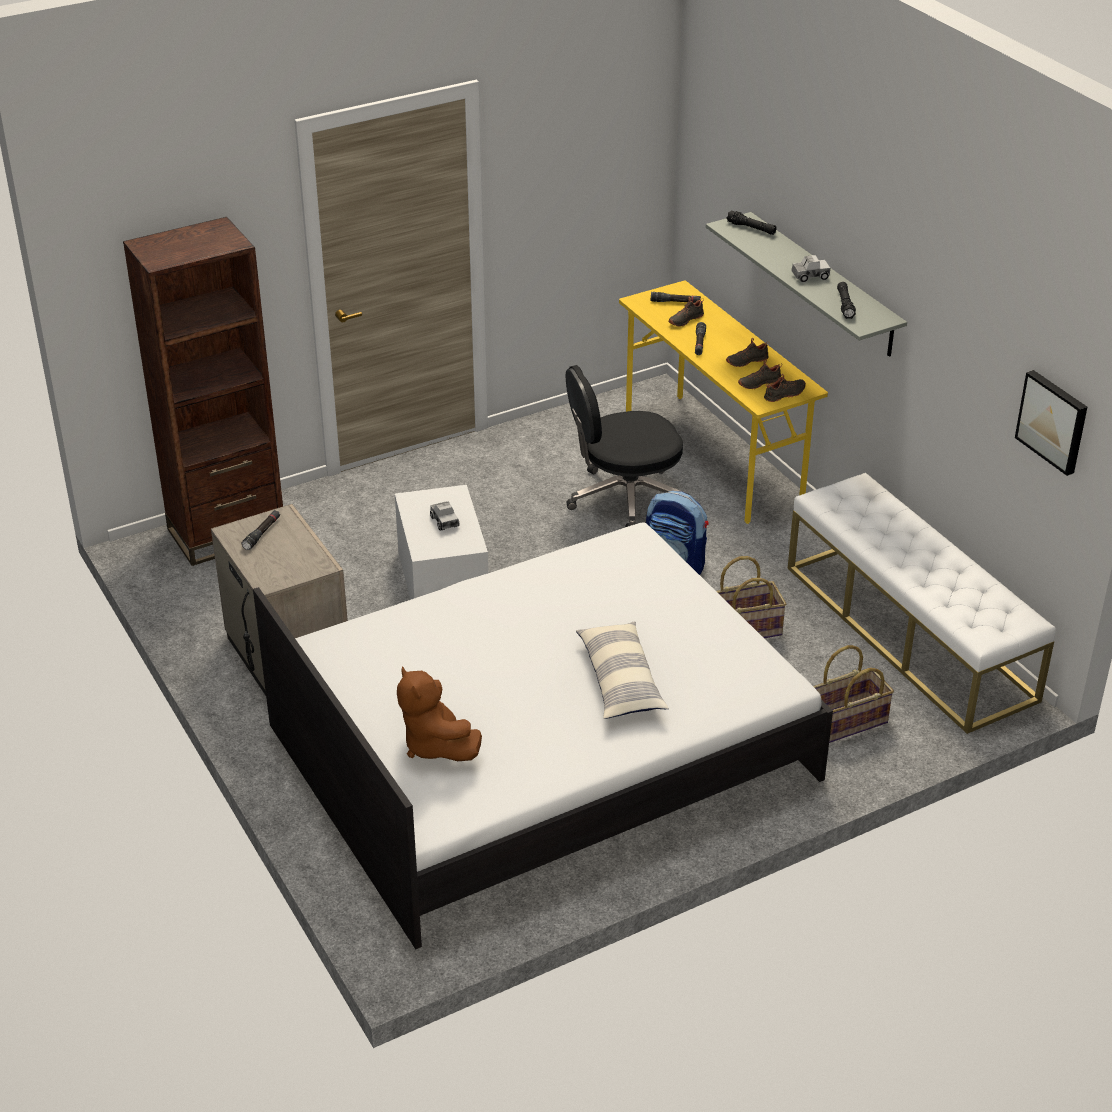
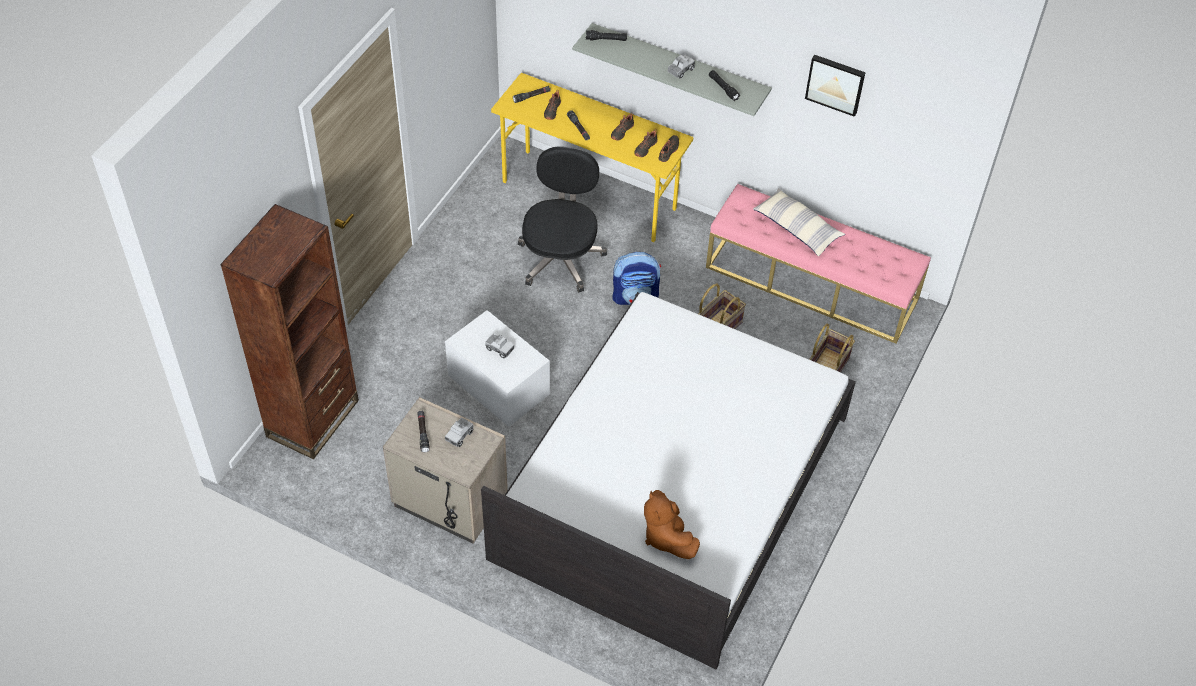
camera: 35 degrees left, 15 degrees up
(296, 550) = (459, 435): none -> toy truck
(435, 745) = (666, 536): brown plush toy -> brown plush toy turned 45 degrees clockwise
(620, 681) = (732, 427): pillow -> pillow (797, 228)
(624, 499) = (561, 258): black office chair -> black office chair turned 150 degrees clockwise
(909, 632) = (811, 283): white bench -> pink bench
(1053, 421) = (920, 138): picture -> picture (835, 83)

